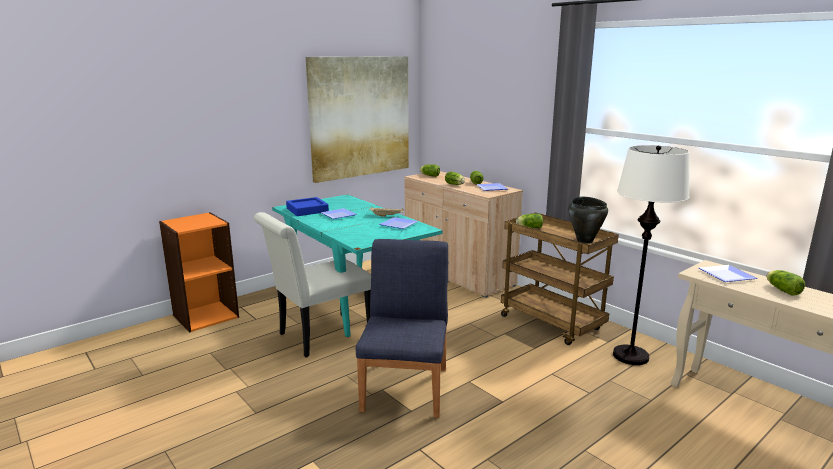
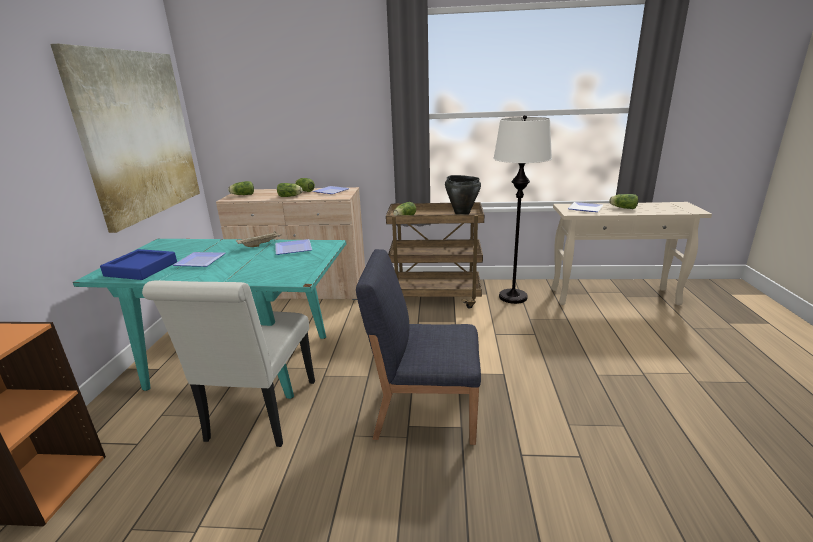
camera: 45 degrees left, 5 degrees up
(406, 388) = (424, 410): blue chair -> blue chair turned 45 degrees counterclockwise

